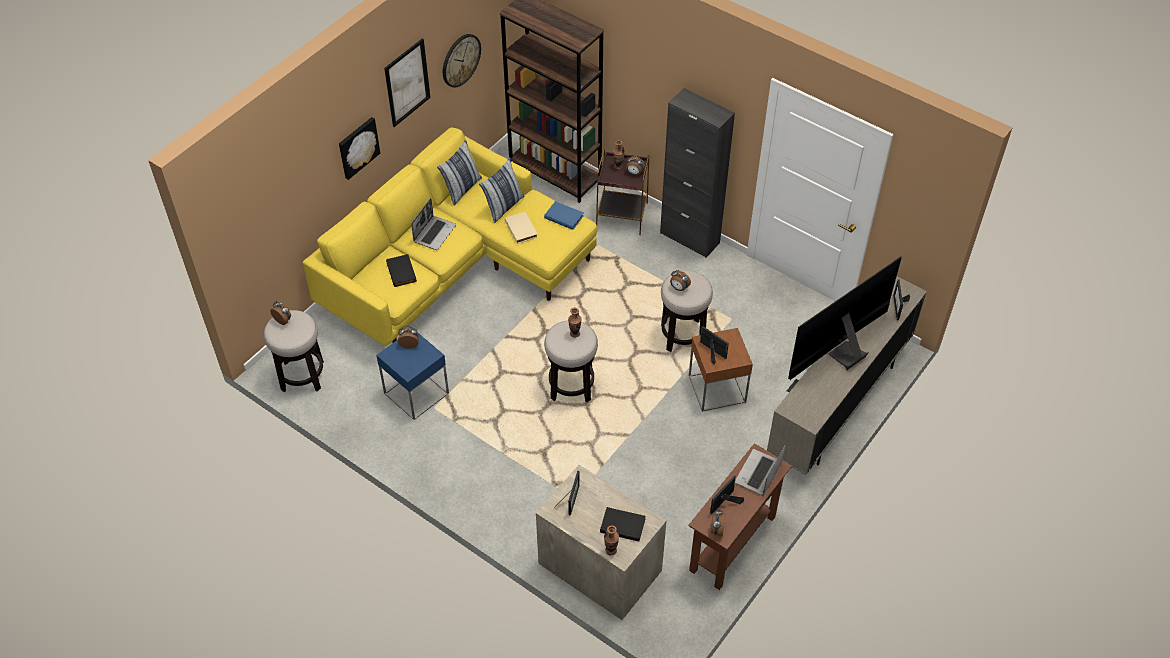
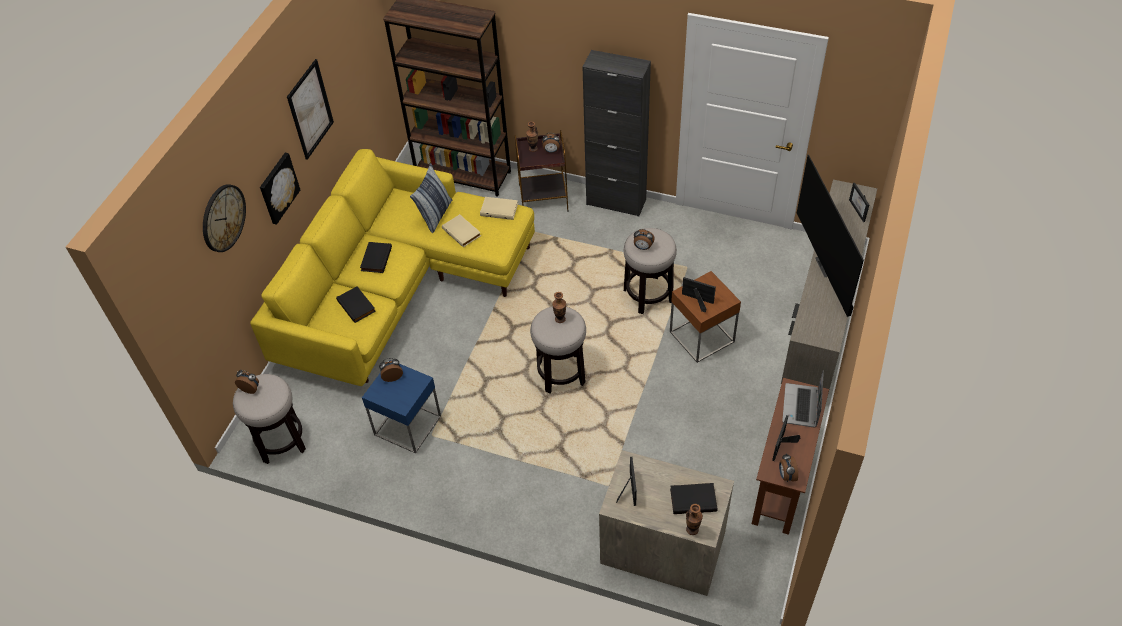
camera: 15 degrees left, 0 degrees up
(434, 233) = (375, 258): laptop -> black book
(460, 60) = (352, 78): wall clock -> wall clock (223, 218)
(462, 188) = (386, 208): pillow -> none
(564, 216) = (499, 209): blue book -> beige book
(843, 353) = (828, 266): television -> television turned 45 degrees counterclockwise

